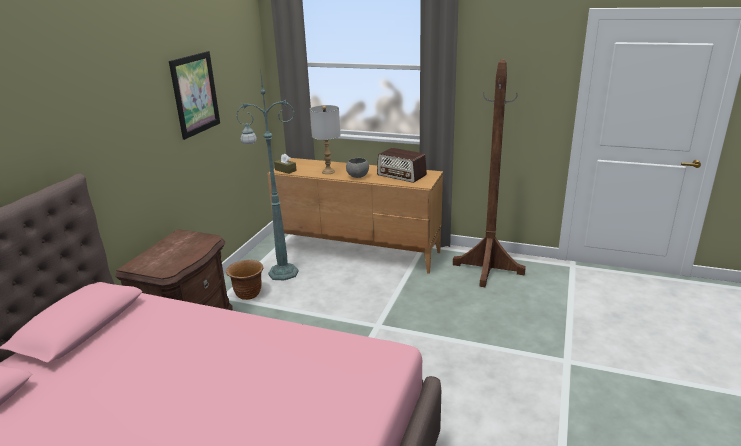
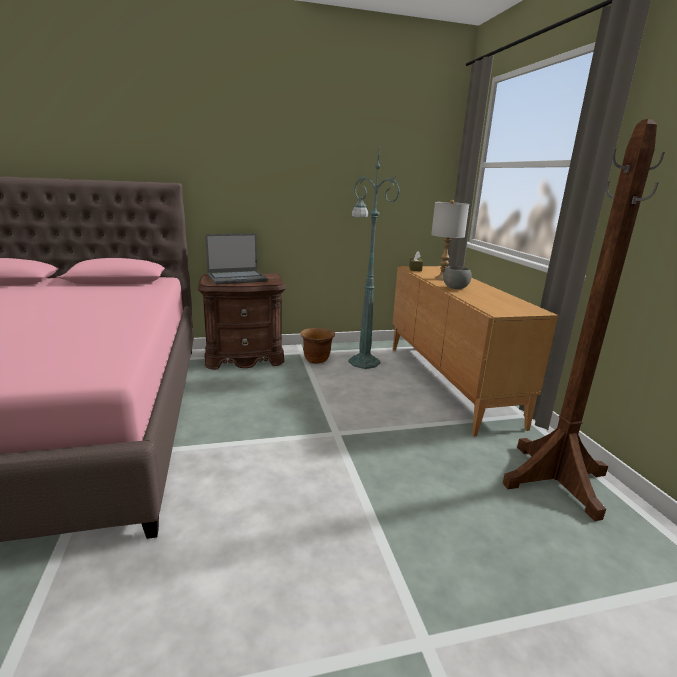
camera: 55 degrees right, 5 degrees down
(168, 254) = (237, 278): none -> laptop
(195, 94) = (341, 166): picture -> none
(401, 175) = (499, 301): radio -> none

